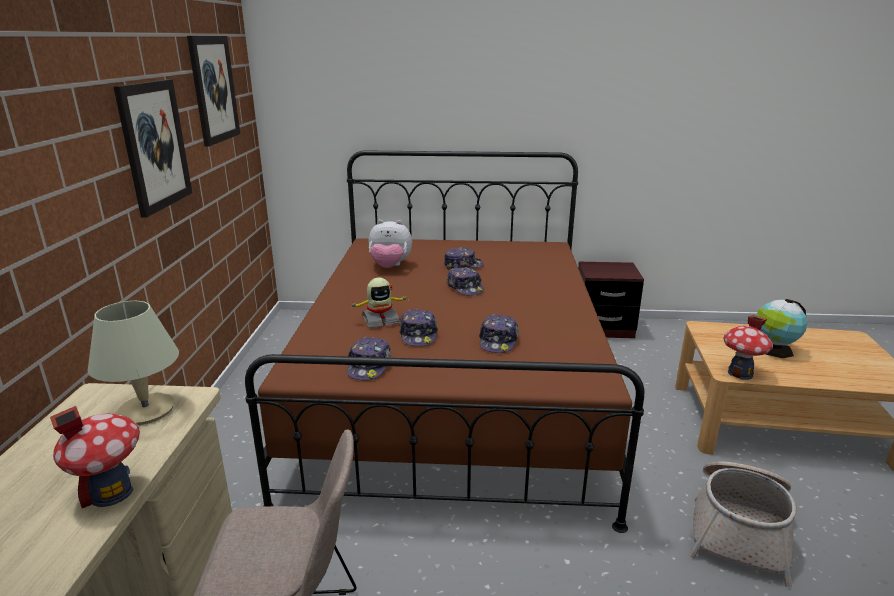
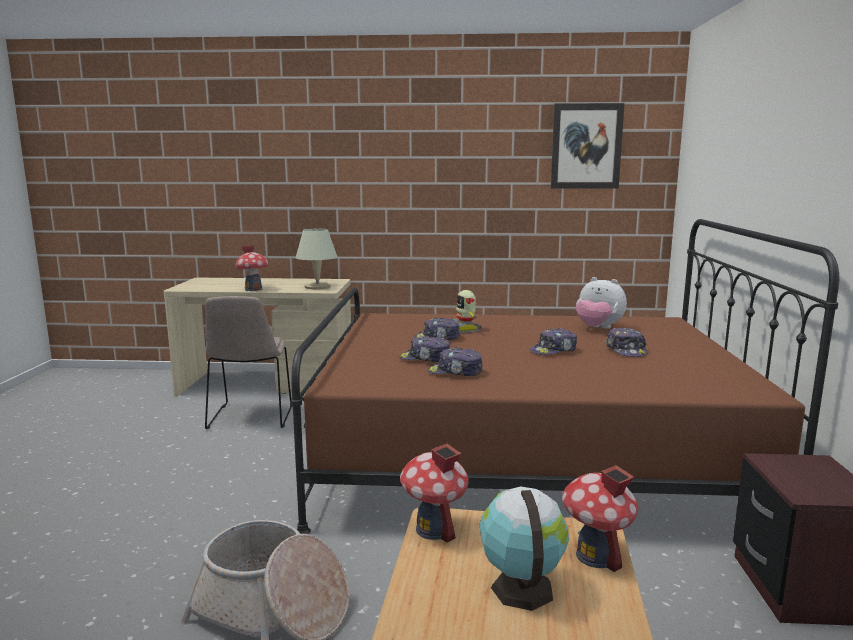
camera: 90 degrees right, 10 degrees down
(154, 146) = (477, 175): picture -> none
(369, 366) = (384, 329): cap -> cap (455, 372)
(390, 266) = (598, 328): plush toy -> plush toy turned 60 degrees counterclockwise
(728, 330) = (595, 556): none -> toy house

